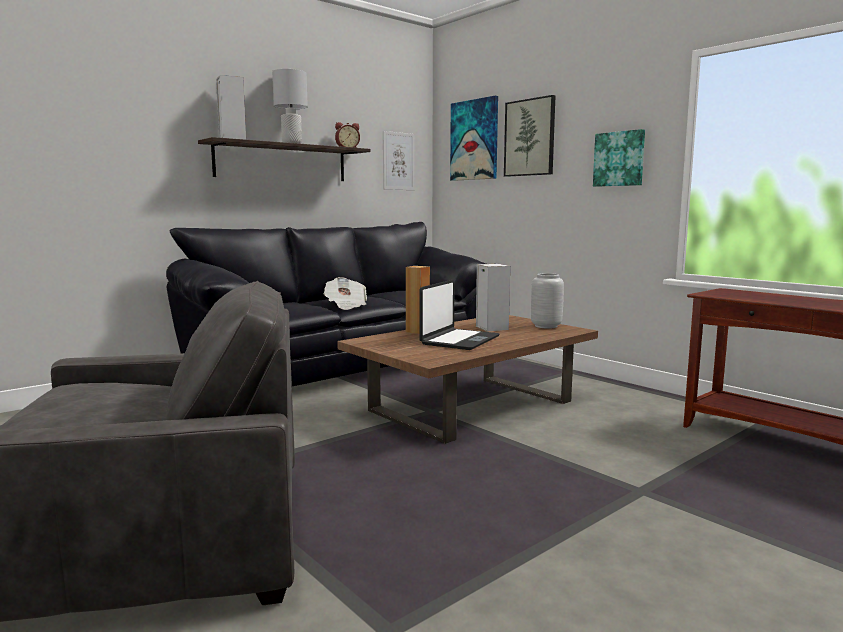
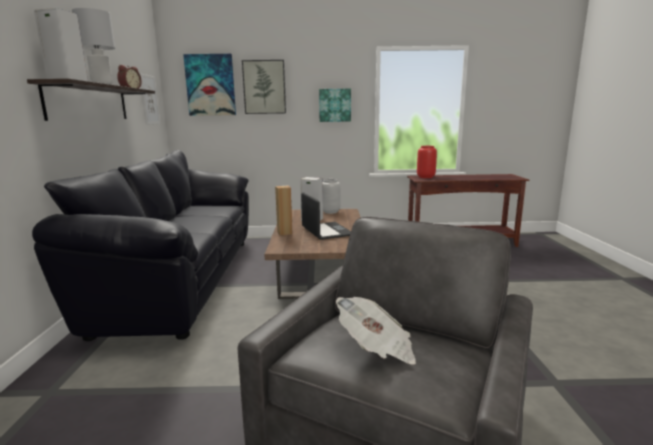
camera: 50 degrees left, 5 degrees up
(346, 306) = (200, 227): newspaper -> newspaper (377, 348)
(738, 293) = (425, 177): none -> red vase

